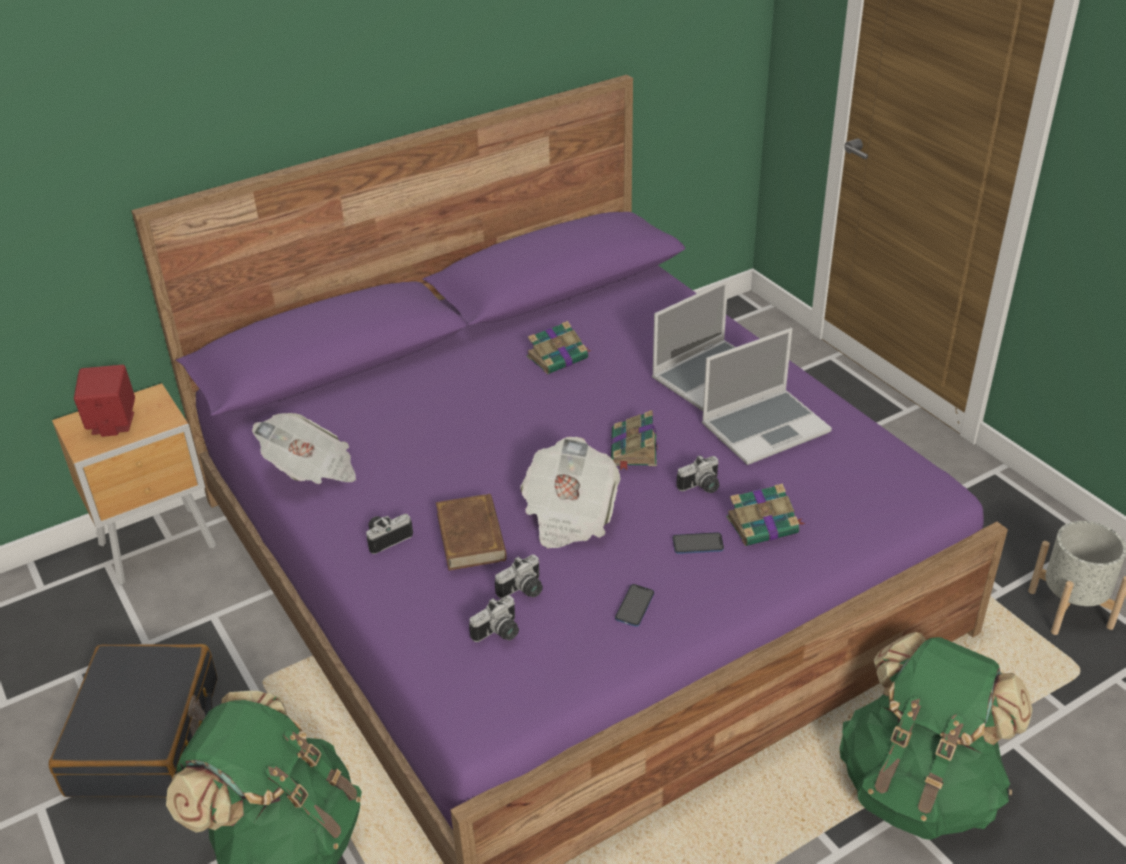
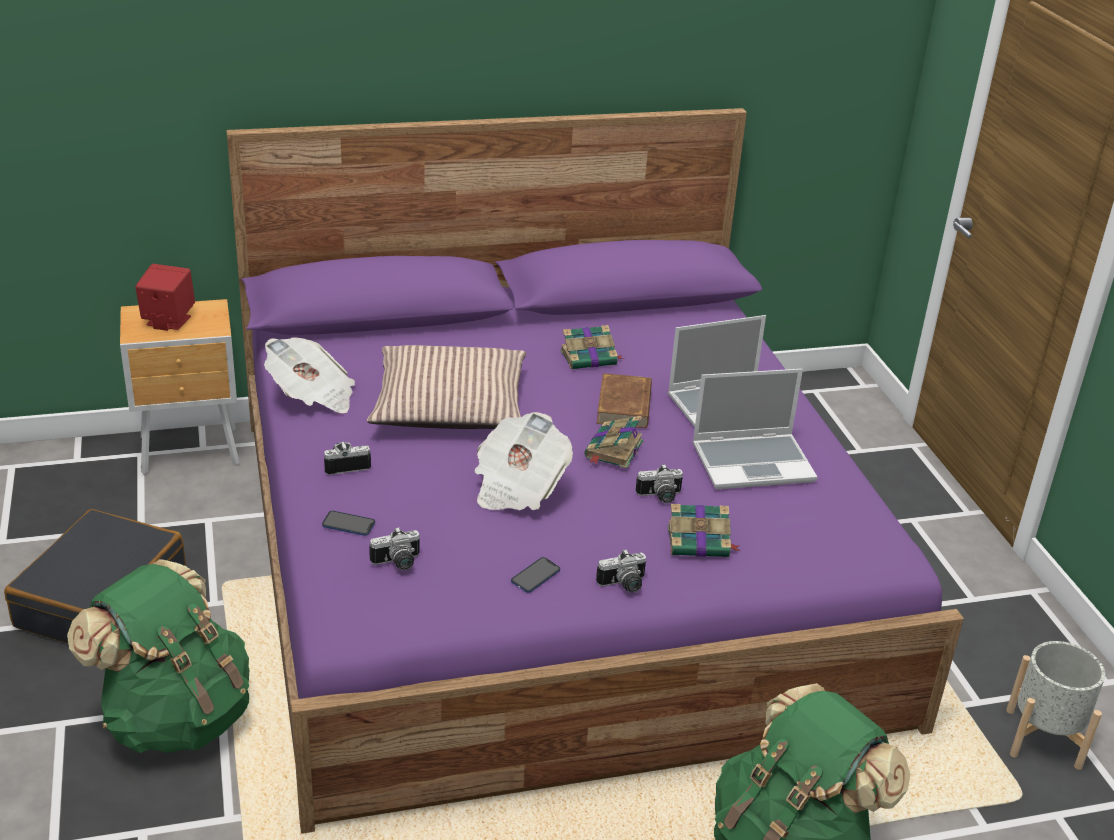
camera: 15 degrees right, 5 degrees down
(453, 444) = (449, 405): none -> pillow
(471, 536) = (419, 481): brown book -> brown book (624, 406)
(524, 591) = (439, 536): camera -> camera (624, 585)
(698, 544) = (627, 542): phone -> phone (348, 524)

